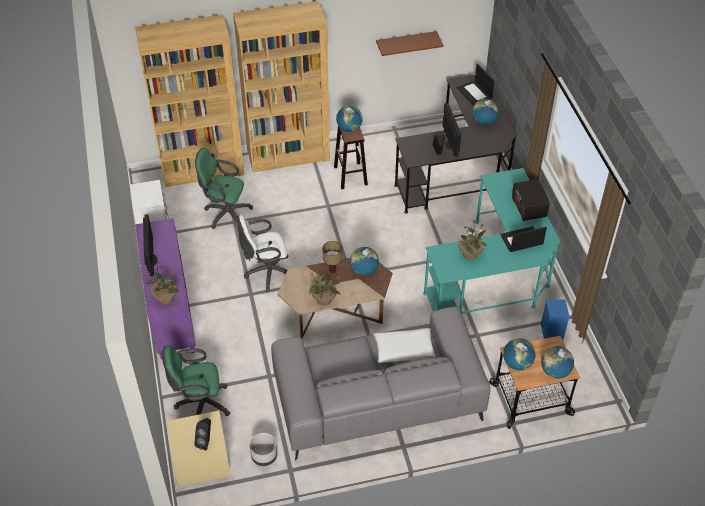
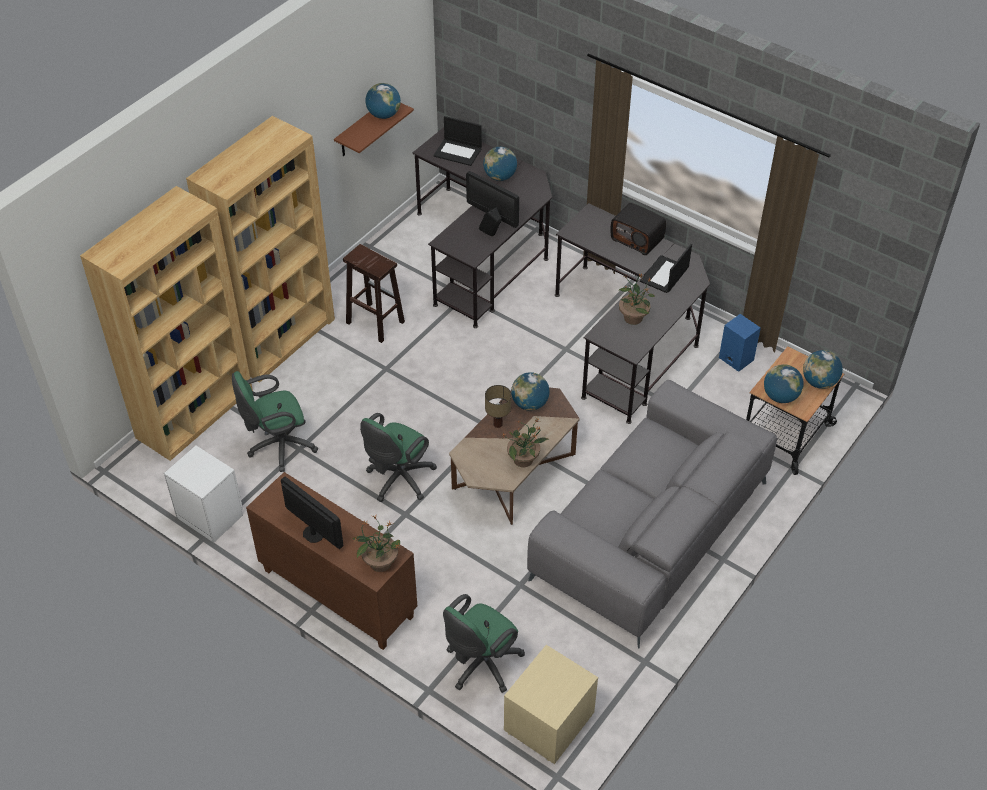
camera: 40 degrees left, 0 degrees up
(170, 312) = (336, 593): purple cabinet -> brown cabinet
(206, 441) = (569, 685): black speaker -> none
(264, 456) = (605, 668): grey planter -> none
(267, 272) = (398, 480): white office chair -> green office chair
(349, 128) = (367, 260): globe -> globe (384, 115)
(404, 349) = (654, 456): white pillow -> none
(495, 276) = (630, 338): turquoise desk -> black desk

